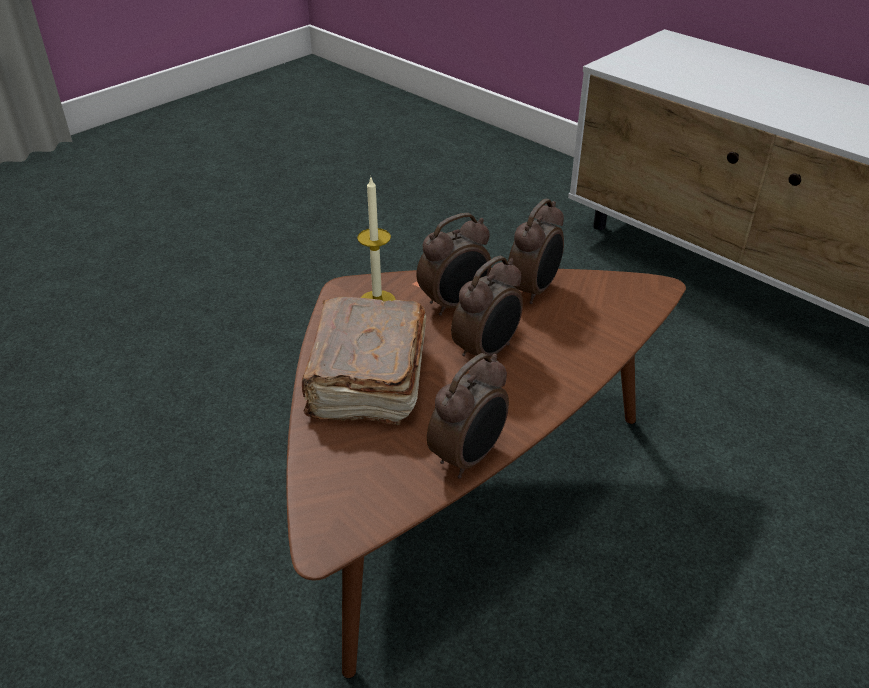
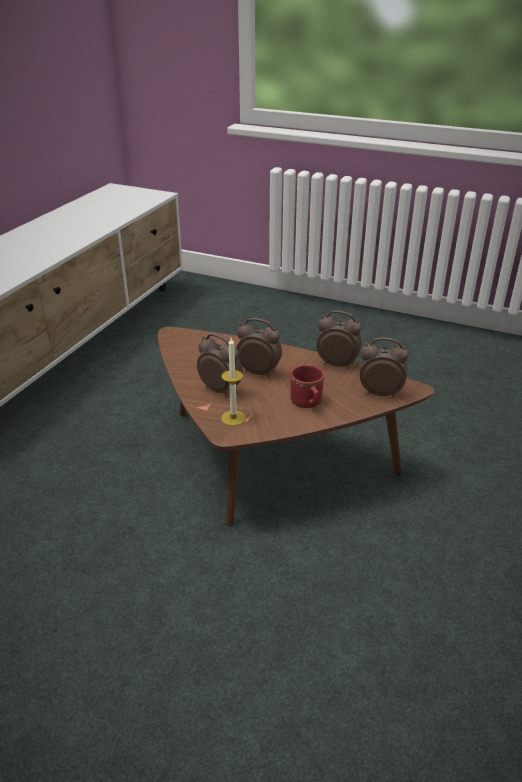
camera: 110 degrees left, 5 degrees down
(366, 380) = (307, 403): brown book -> red mug
(534, 290) = (193, 367): alarm clock -> alarm clock (380, 393)

